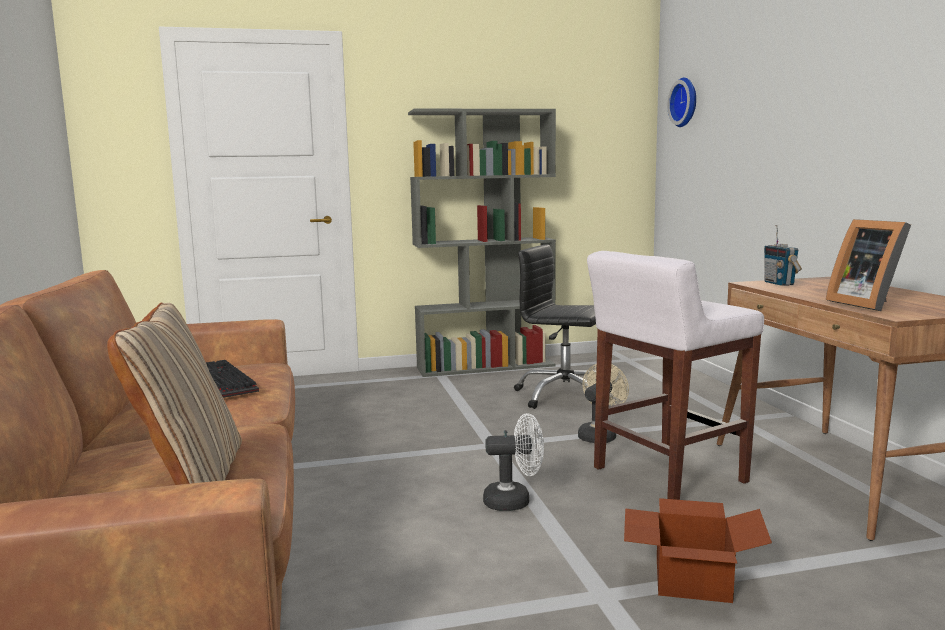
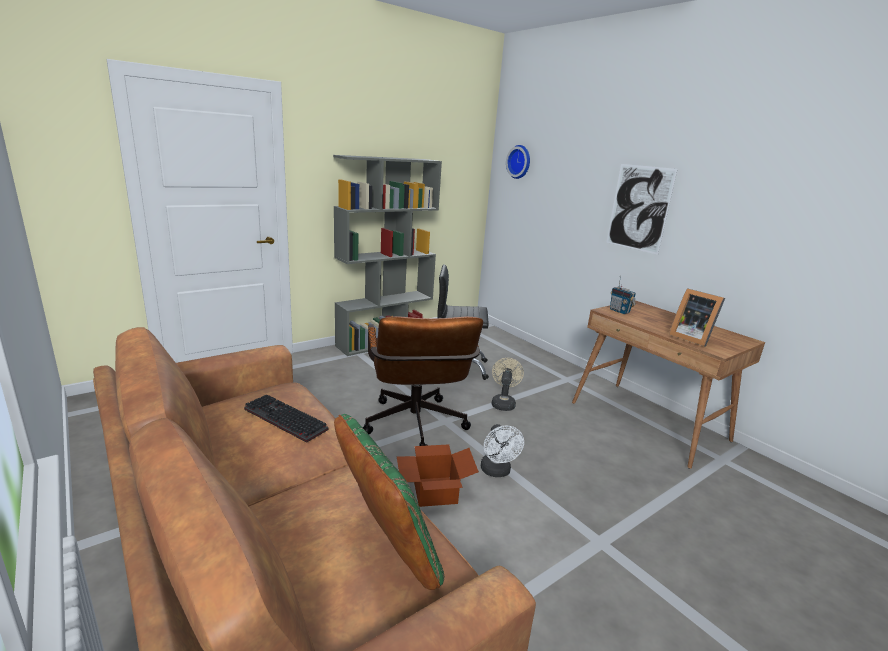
camera: 25 degrees left, 10 degrees up
(190, 479) = (386, 551): beige pillow -> green pillow
(443, 448) = (415, 428): none -> brown office chair
(514, 501) = (497, 472): white fan -> white fan turned 105 degrees clockwise
(667, 475) = (564, 434): white stool -> none
(689, 578) = (631, 517): cardboard box -> cardboard box (433, 491)
(829, 126) = (639, 208): none -> picture

